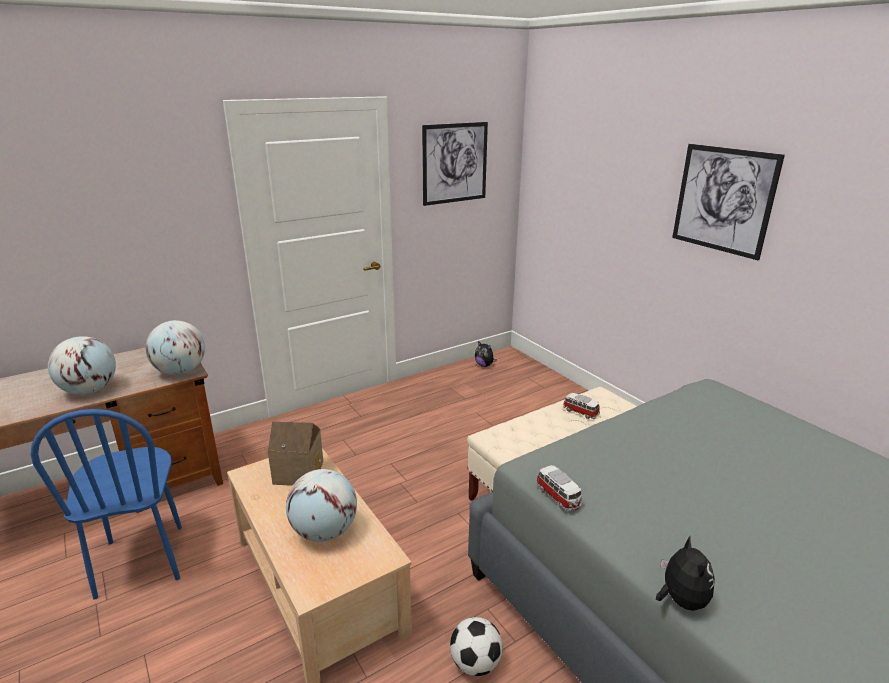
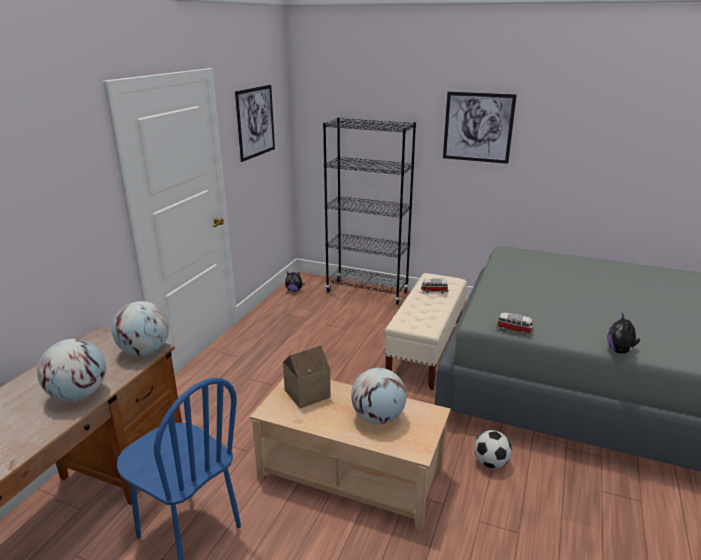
camera: 35 degrees left, 0 degrees up
(561, 392) = (367, 292): none -> black bookcase
(680, 600) = (620, 351): plush toy -> plush toy turned 135 degrees counterclockwise

